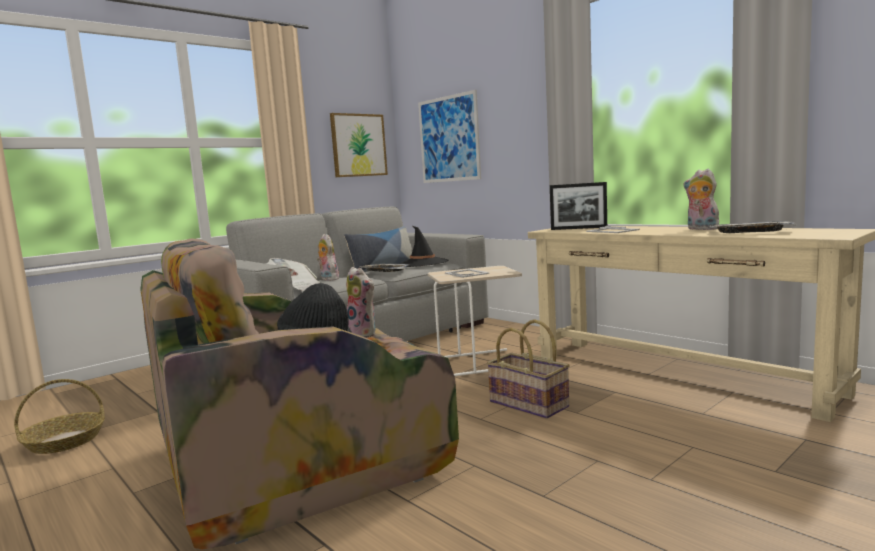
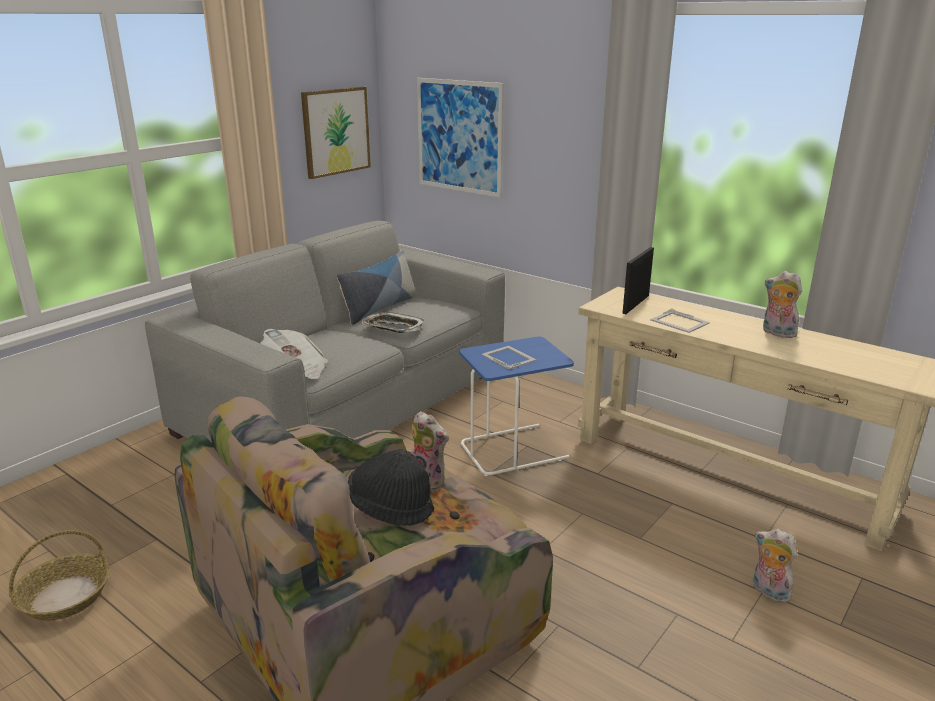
camera: 10 degrees left, 15 degrees up
(328, 279) = (327, 344): plush toy -> plush toy (768, 591)
(422, 264) = (432, 309): black hat -> none
(479, 363) = (513, 449): beige side table -> blue side table
(530, 404) = (589, 524): basket -> none
(578, 228) = (636, 304): picture frame -> picture frame turned 120 degrees clockwise
(749, 232) = (831, 355): tray -> none

